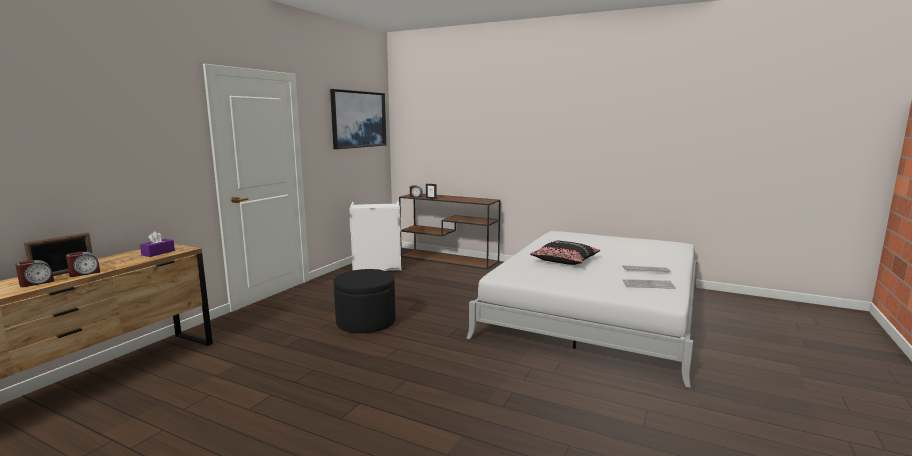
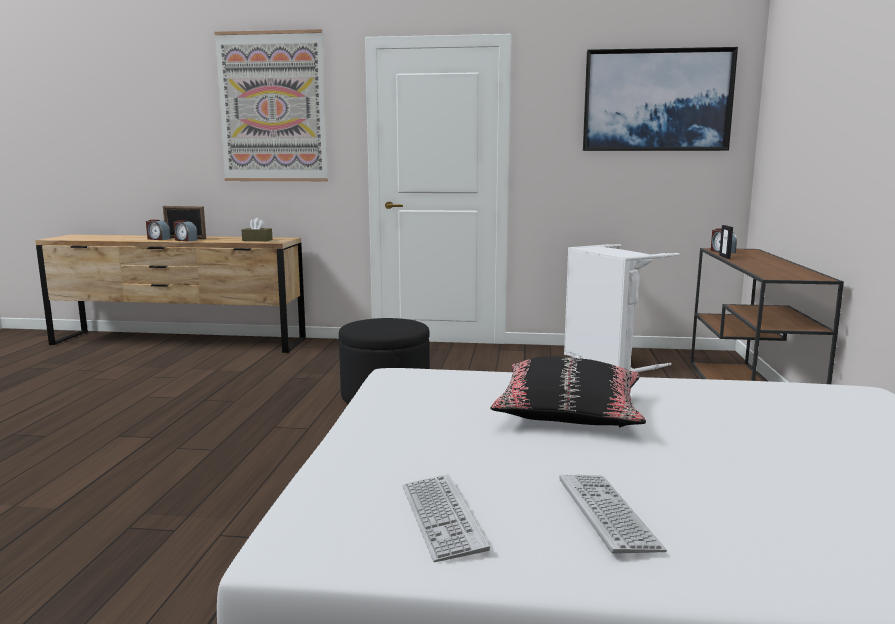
camera: 70 degrees right, 0 degrees up
(124, 122) = (272, 107): none -> picture
(158, 253) = (257, 240): purple tissue box -> brown tissue box

